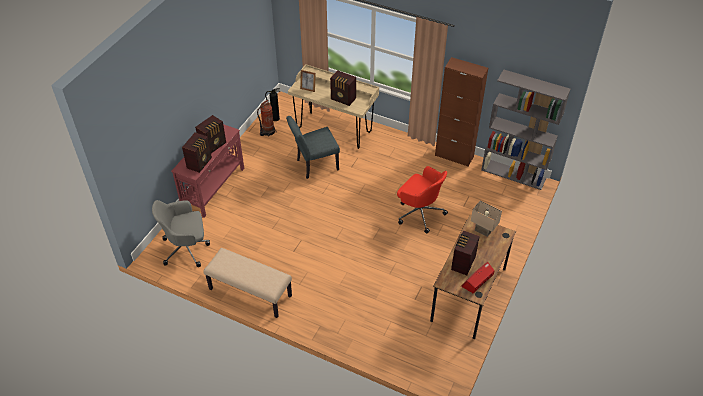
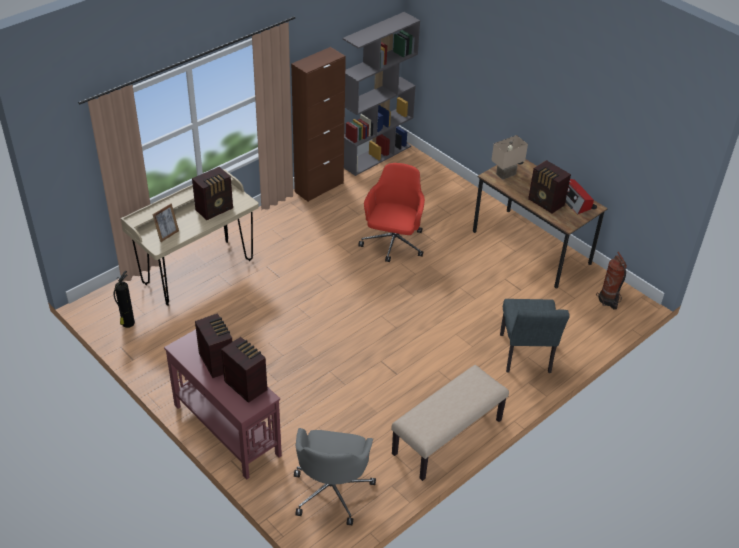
camera: 70 degrees left, 5 degrees down
(267, 131) = (149, 339): fire extinguisher -> fire extinguisher (608, 300)
(314, 165) = (253, 310): grey chair -> grey chair (526, 357)
(419, 212) = (393, 244): red office chair -> red office chair turned 45 degrees counterclockwise

